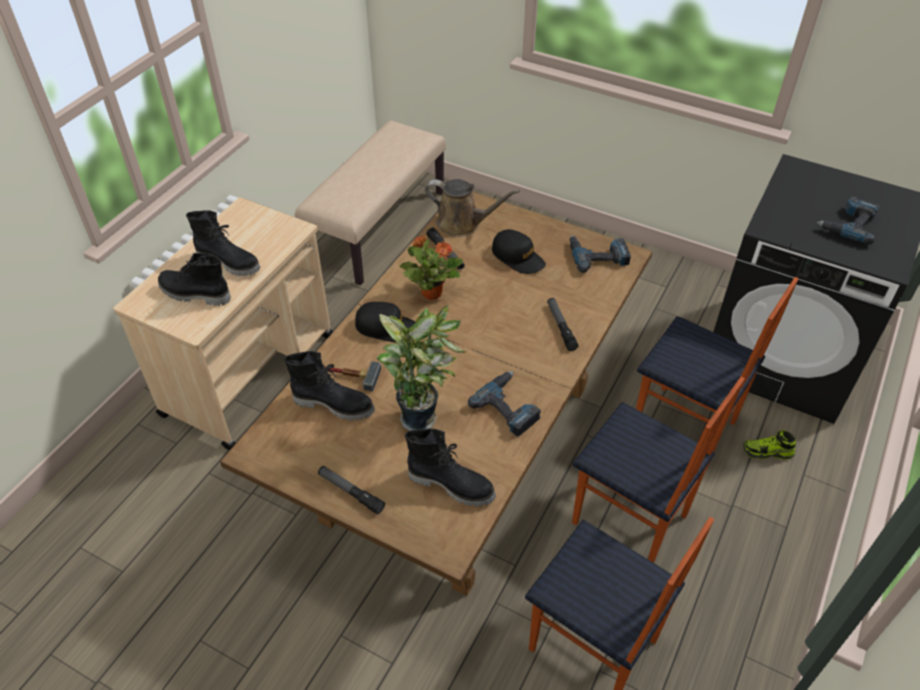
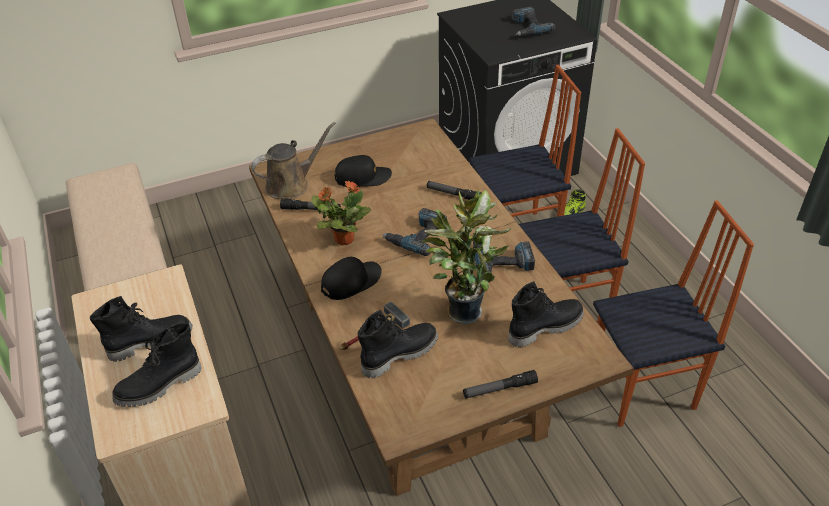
camera: 50 degrees left, 5 degrees down
(597, 255) = (408, 142): power drill -> power drill (417, 235)

